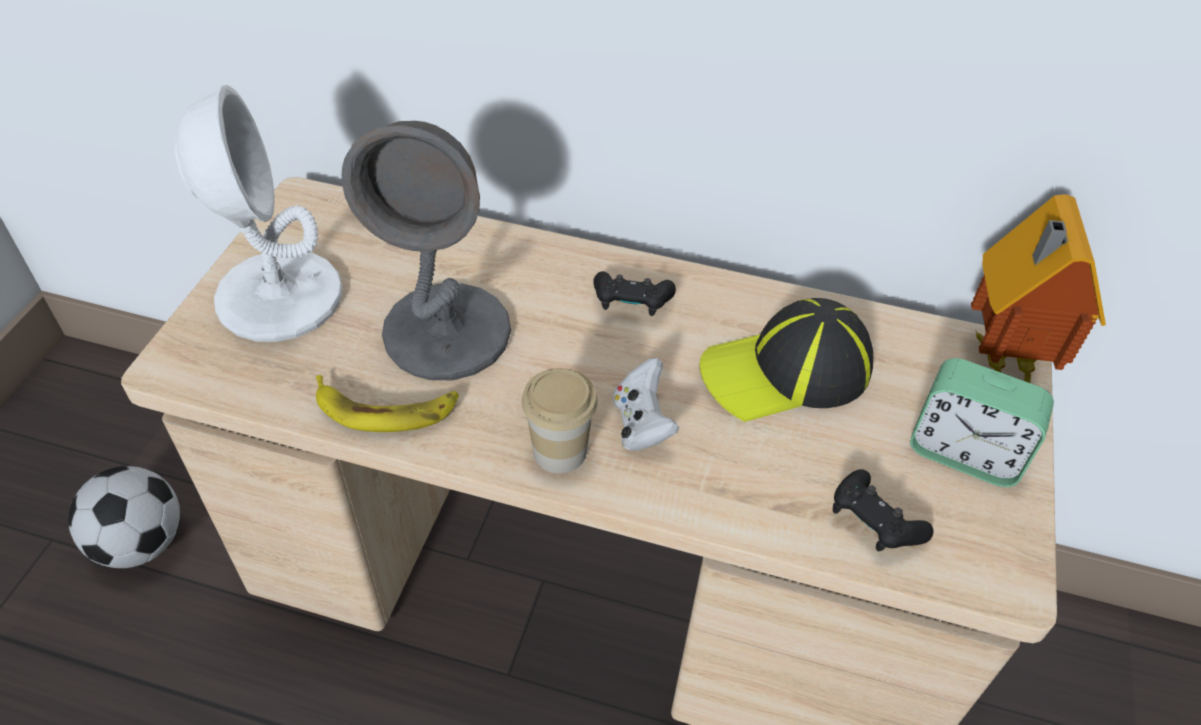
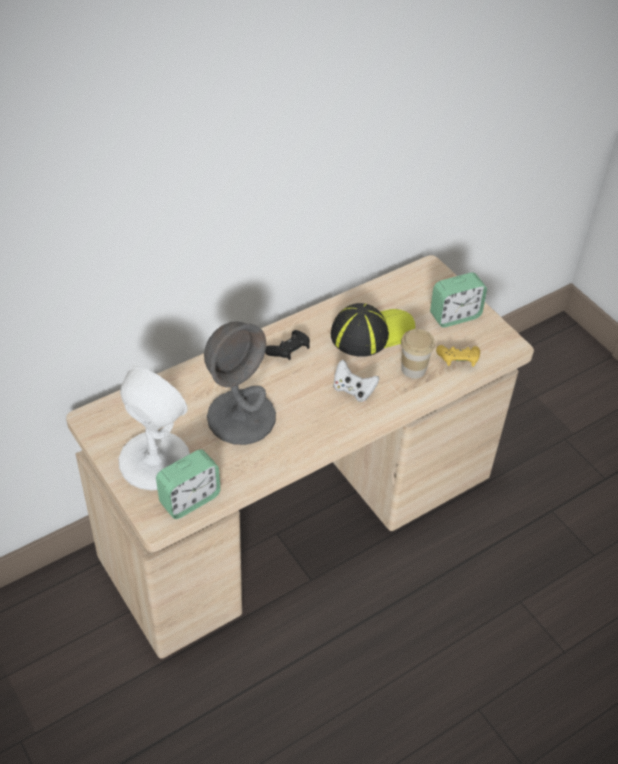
camera: 50 degrees left, 0 degrees up
(142, 542) = (71, 695): football -> none
(238, 373) = (189, 499): none -> alarm clock
(386, 409) = (264, 461): banana -> none
(559, 451) = (341, 422): cup -> cup (413, 369)
(786, 371) = (371, 332): cap -> cap turned 135 degrees counterclockwise
(872, 523) = (458, 361): black game controller -> yellow game controller
(1000, 361) = (428, 274): toy house -> none

